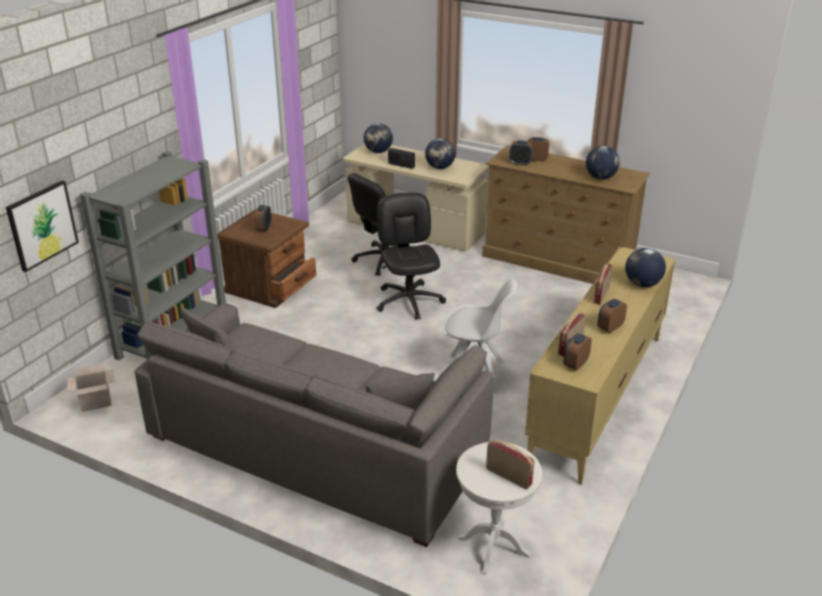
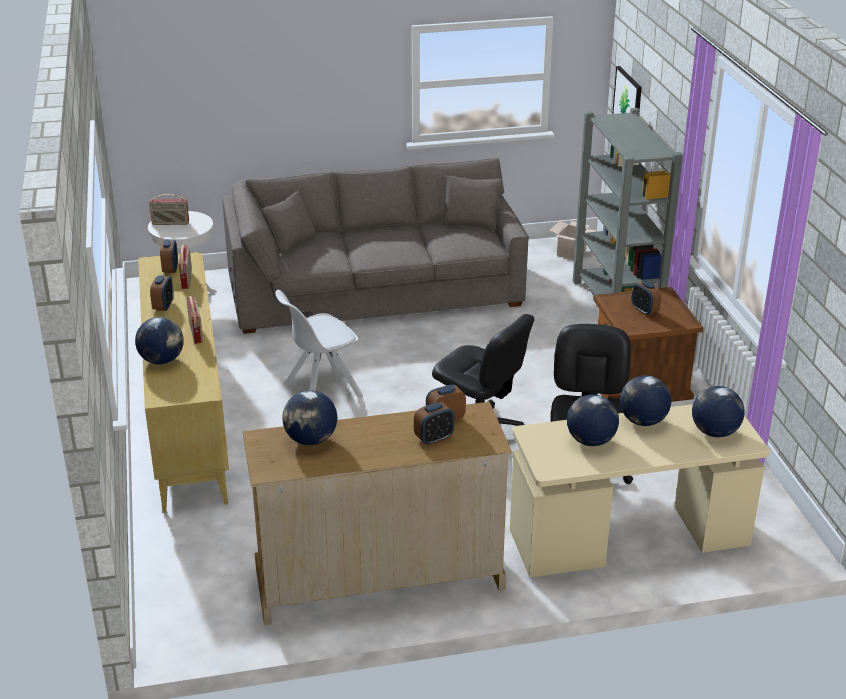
camera: 140 degrees right, 0 degrees up
(401, 165) = (642, 421): radio -> globe

